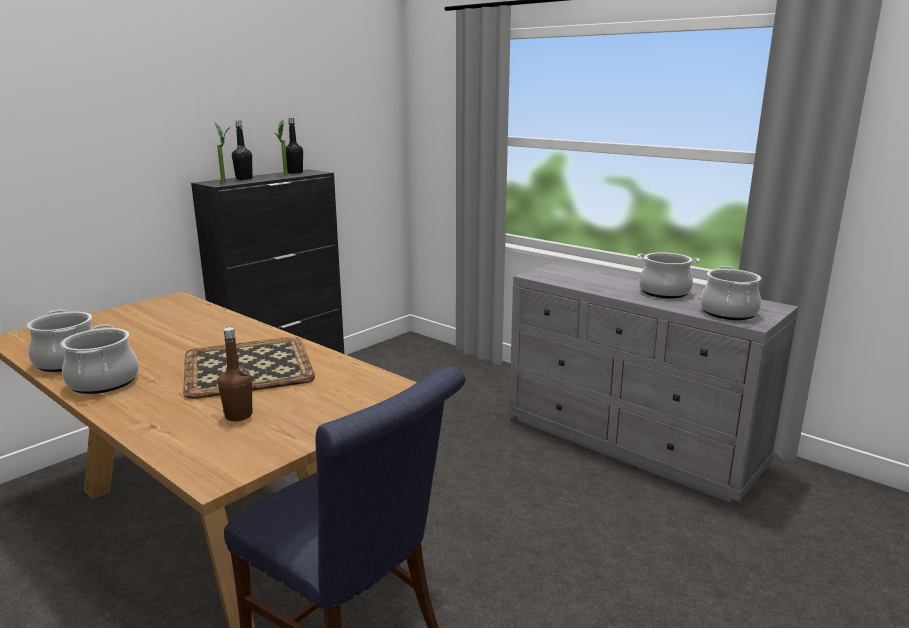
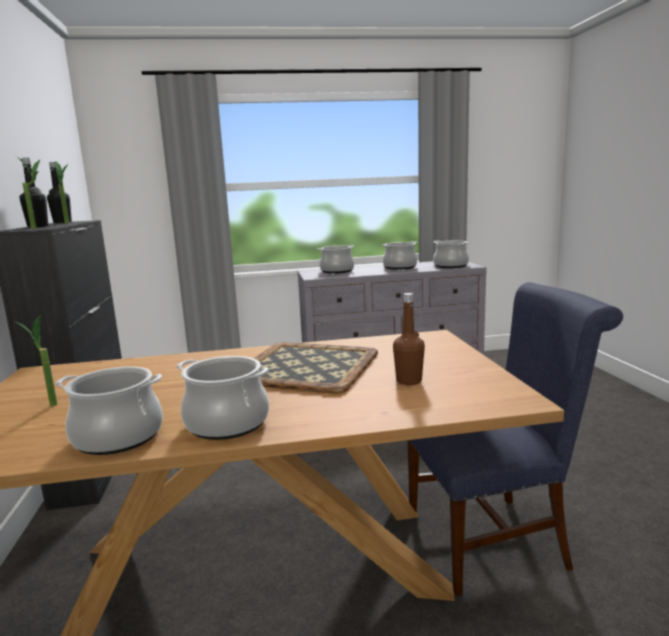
camera: 50 degrees left, 5 degrees down
(115, 324) = (47, 404): none -> potted plant
(584, 274) = (337, 271): none -> cooking pot

